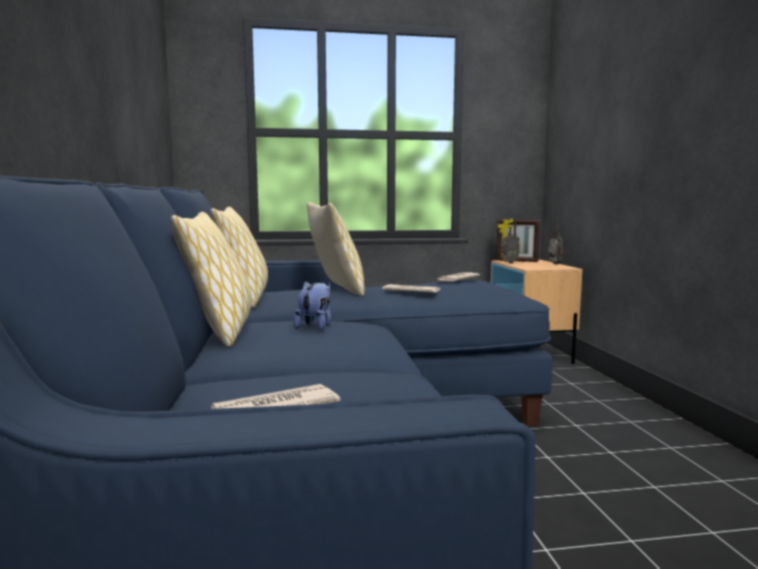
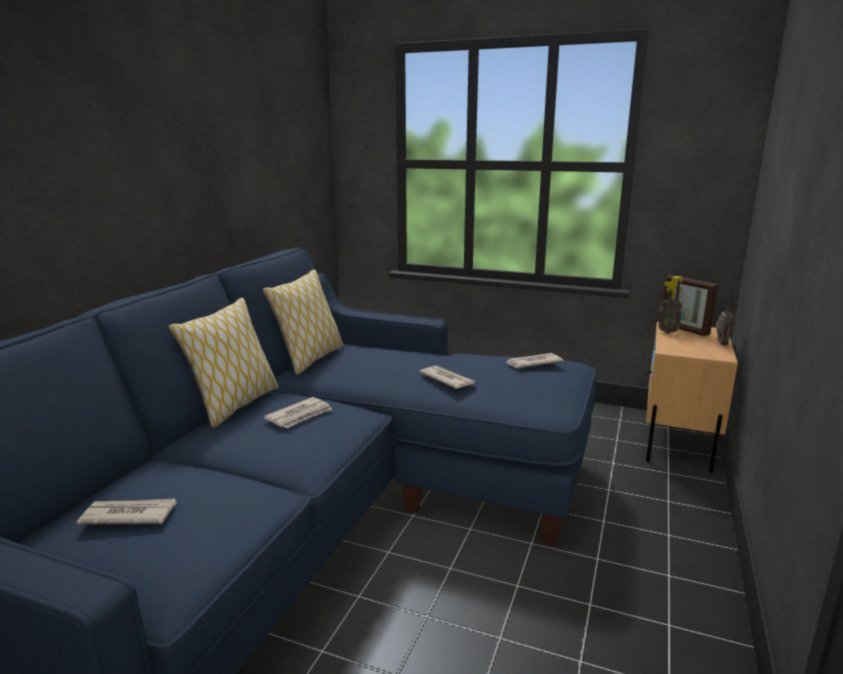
camera: 30 degrees right, 10 degrees up
(315, 326) = (300, 415): plush toy -> newspaper
(336, 290) = (392, 361): pillow -> none

